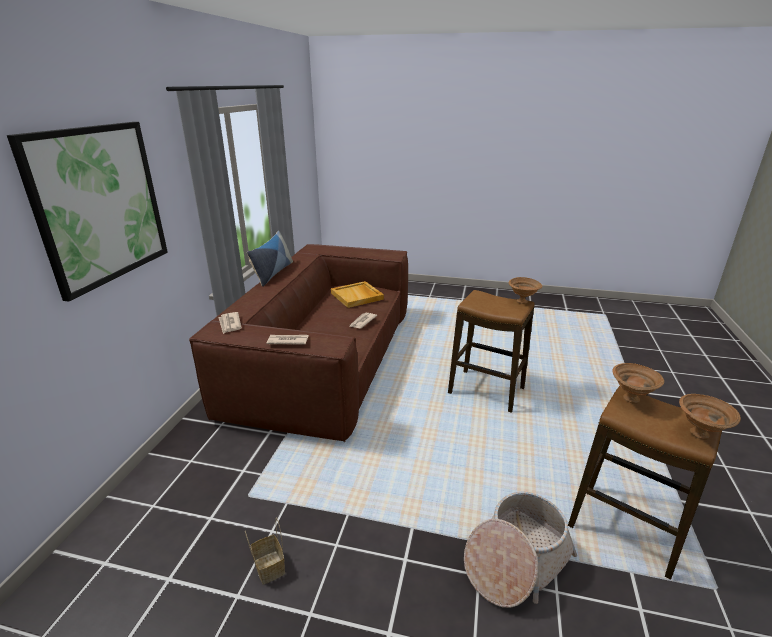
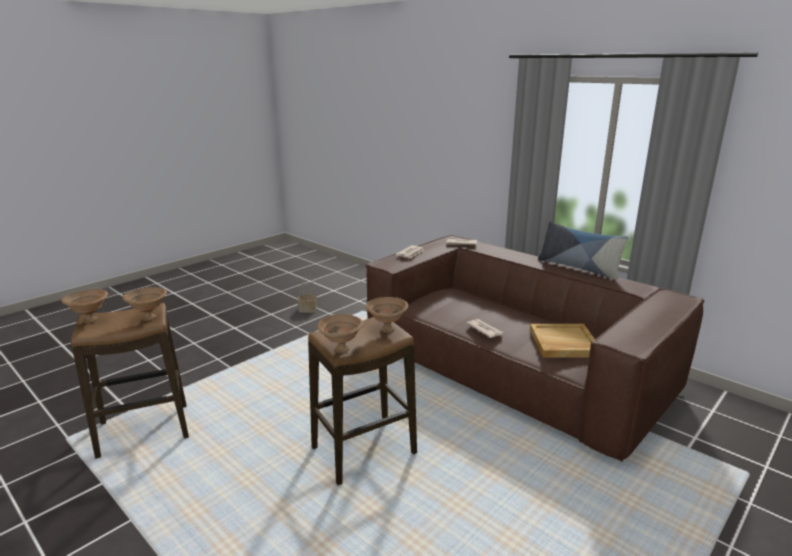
camera: 120 degrees right, 5 degrees down
(100, 205) = (452, 125): picture -> none
(478, 296) = (387, 329): none -> brown bowl
(515, 561) = (204, 373): basket -> none

